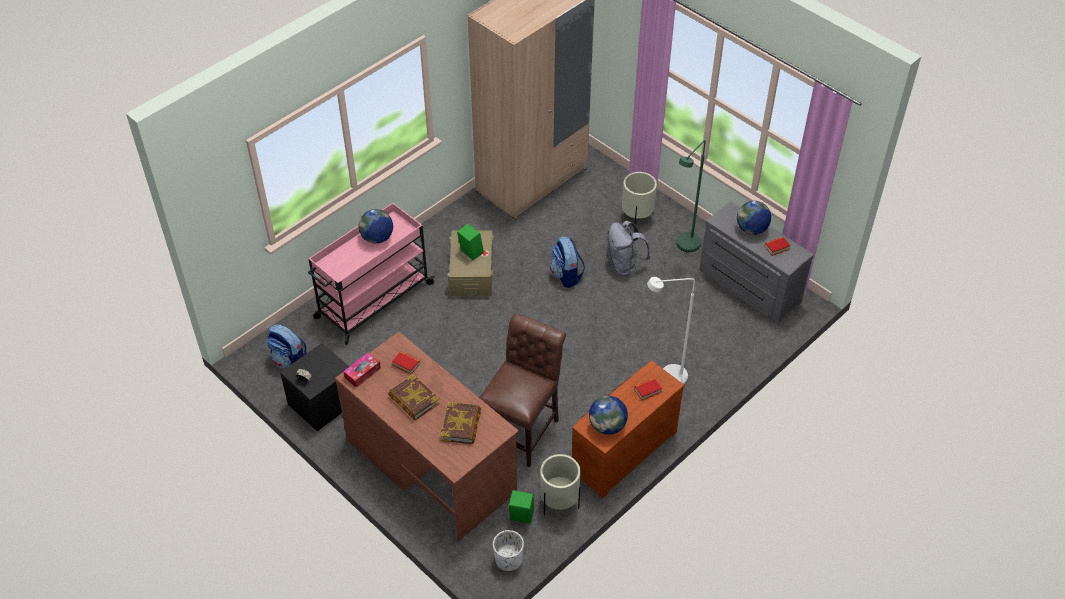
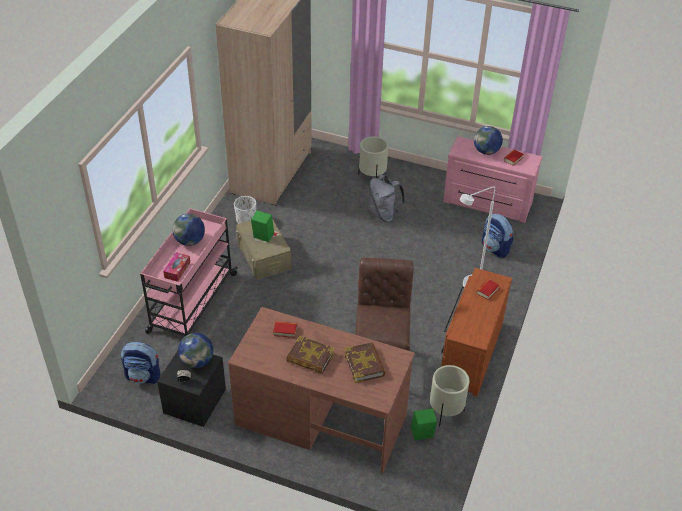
camera: 25 degrees left, 5 degrees down
(362, 373) = (251, 350): tissue box -> tissue box (177, 270)
(508, 559) = (433, 473): white planter -> white planter (246, 220)
(566, 275) = (343, 235): backpack -> backpack (495, 248)
(607, 426) = (474, 328): globe -> globe (197, 361)
(684, 247) = (422, 189): green floor lamp -> none
(748, 288) = (487, 204): grey dresser -> pink dresser

